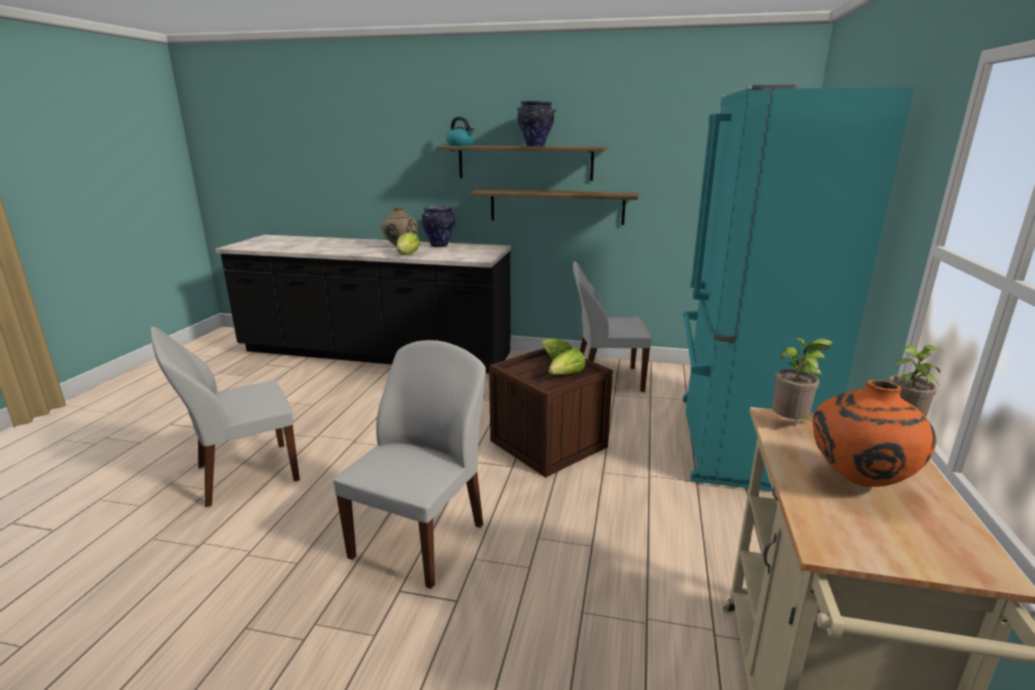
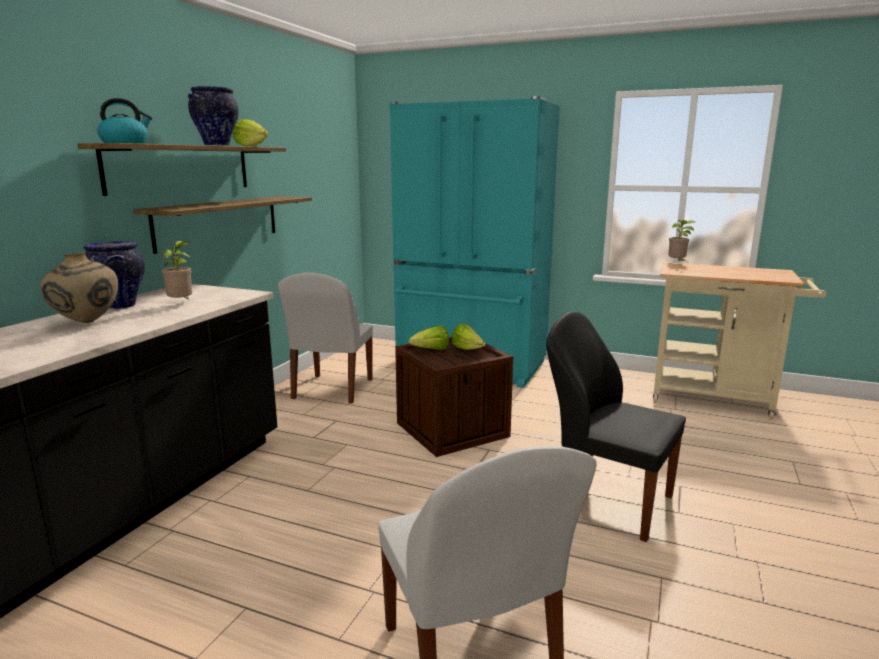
camera: 80 degrees left, 5 degrees down
(408, 254) = (157, 319): lettuce -> lettuce (250, 146)
(420, 539) = (607, 501): white chair -> black chair
(791, 424) = (679, 271): potted plant -> potted plant (182, 304)
(858, 482) = (732, 272): orange vase -> none

